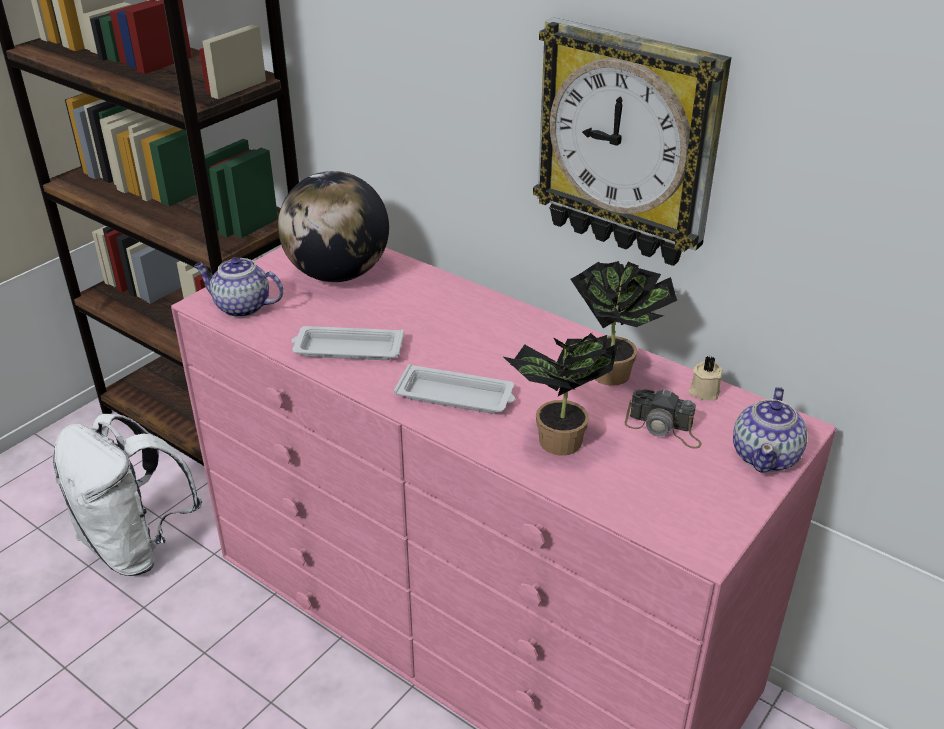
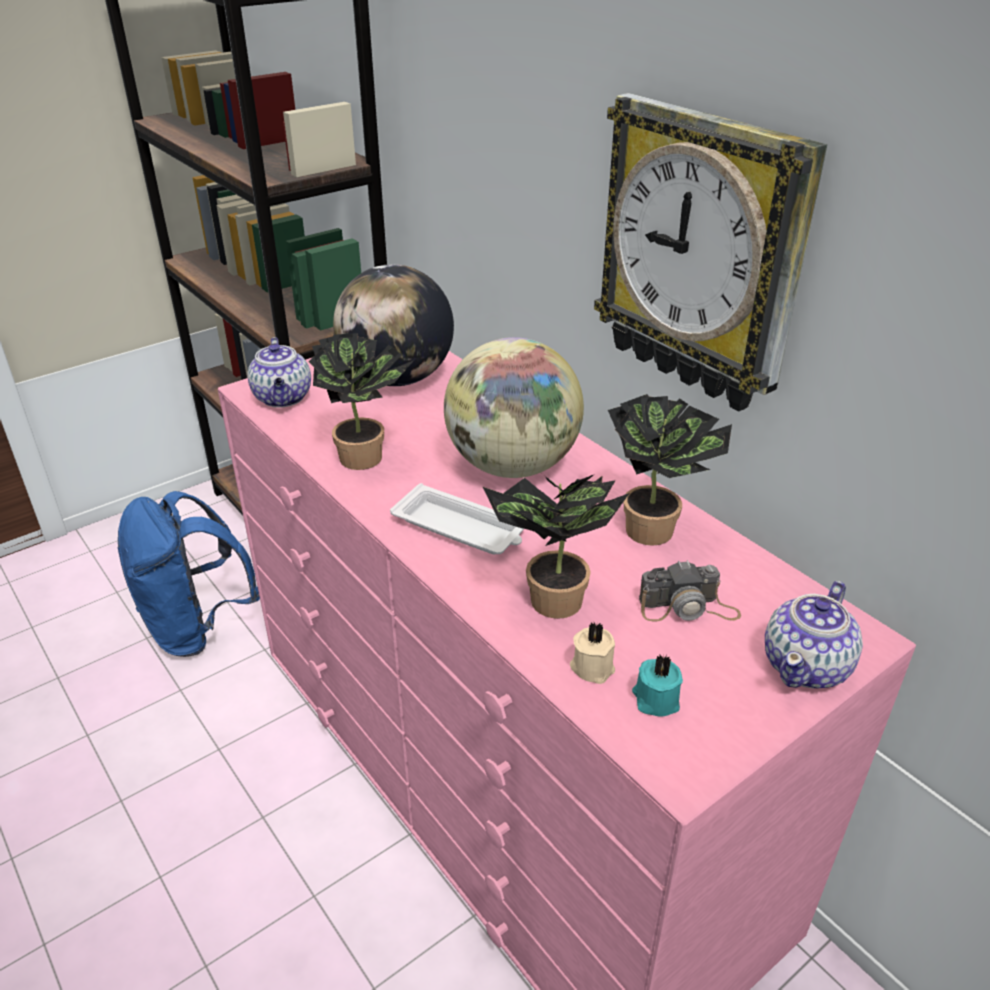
camera: 15 degrees right, 0 degrees up
(137, 546) = (197, 627): white backpack -> blue backpack
(241, 307) = (283, 398): teapot -> teapot turned 135 degrees counterclockwise
(347, 349) = (367, 458): white tray -> potted plant
(476, 337) = (512, 466): none -> globe
(664, 429) = (688, 608): camera -> camera turned 45 degrees counterclockwise
(666, 501) = (655, 699): none -> turquoise candle
(704, 391) = (756, 570): beige candle -> beige candle (592, 666)

